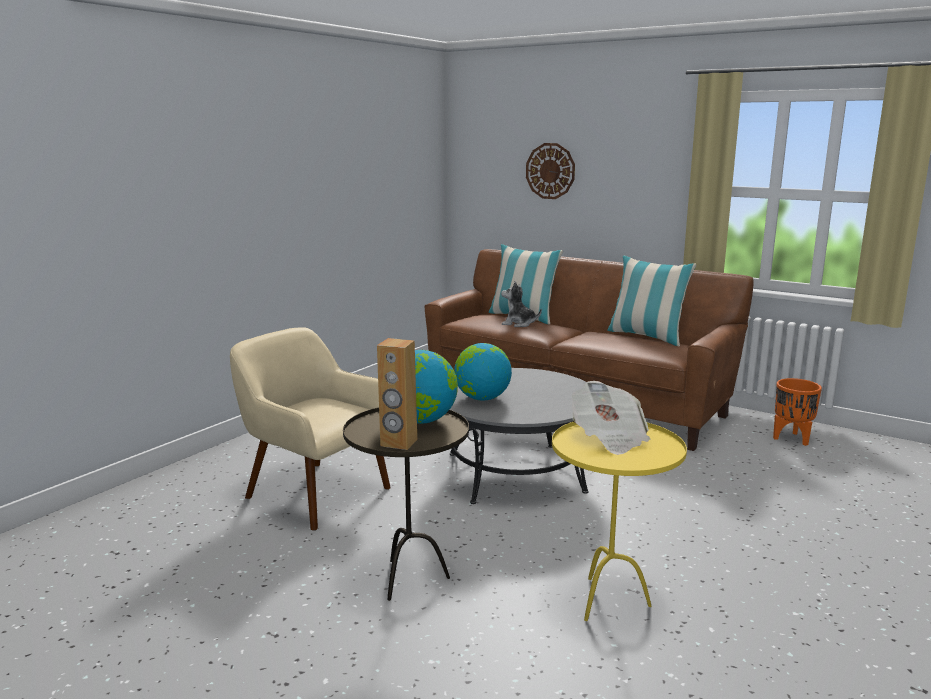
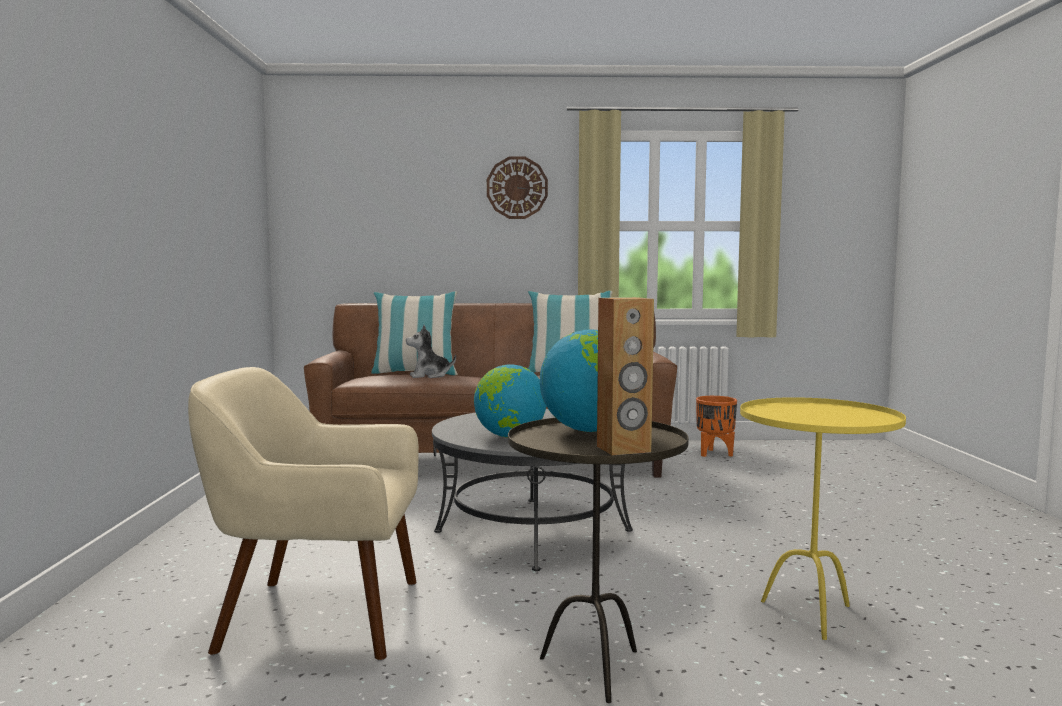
camera: 35 degrees left, 10 degrees down
(550, 171) = (413, 212): wall clock -> wall clock (517, 188)
(609, 438) = (796, 412): newspaper -> none

